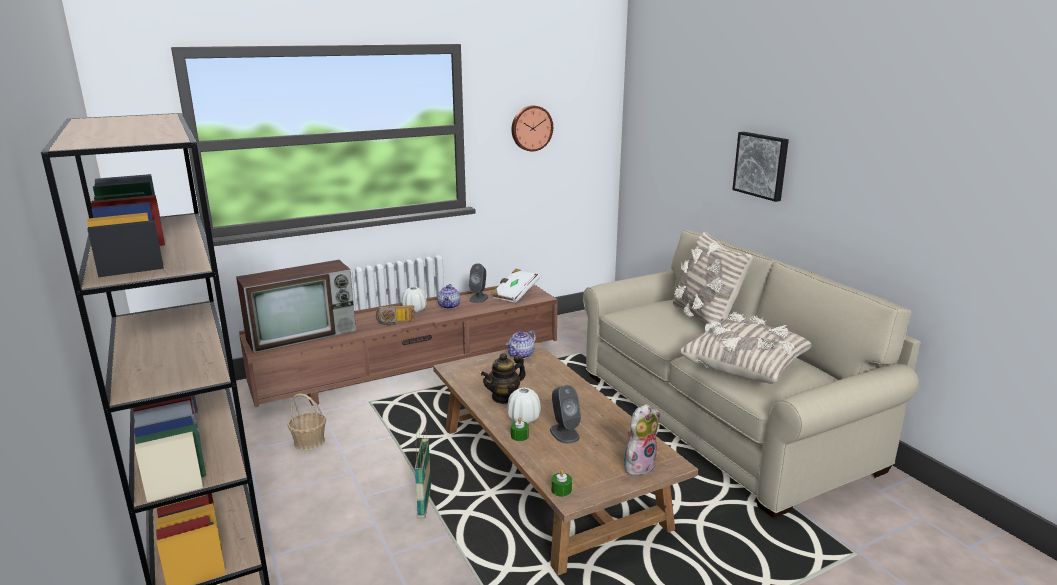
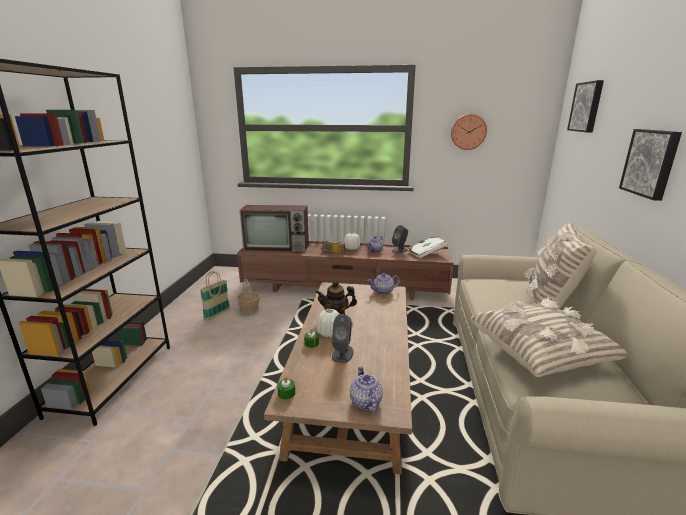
camera: 35 degrees right, 0 degrees up
(425, 502) = (262, 368): basket -> basket (217, 314)
(639, 465) = (365, 401): plush toy -> teapot
(665, 98) = (587, 107): none -> picture

